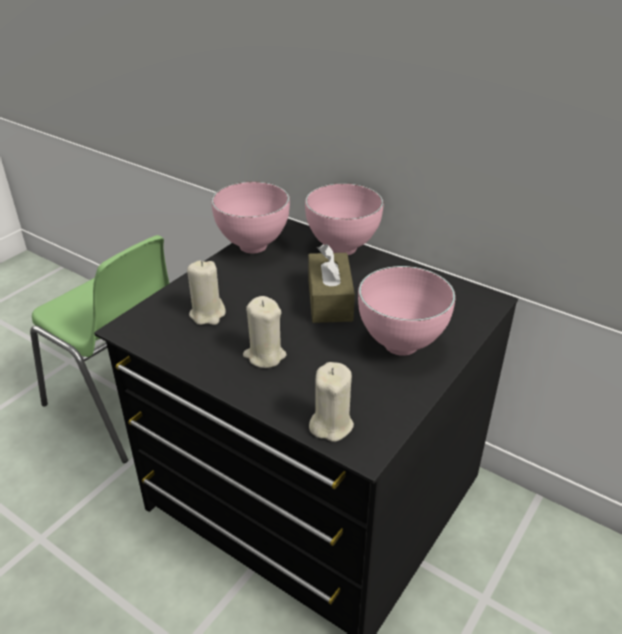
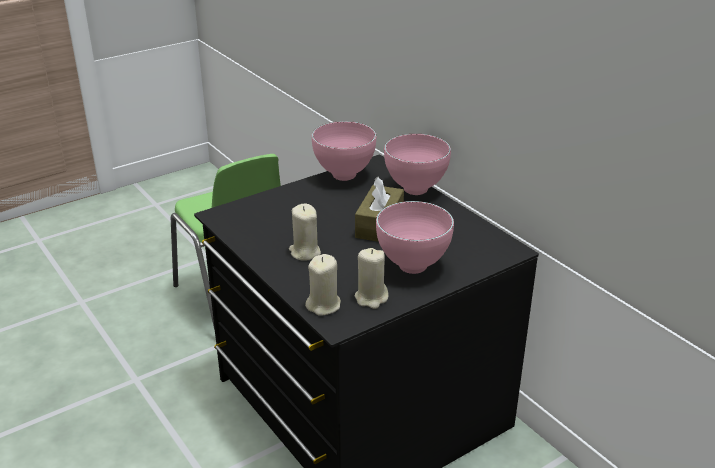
camera: 20 degrees right, 5 degrees down
(207, 314) = (280, 217): beige candle -> beige candle (371, 298)

